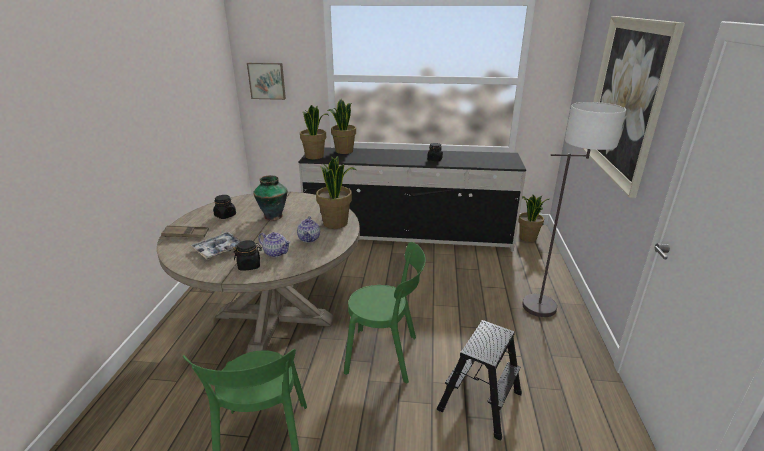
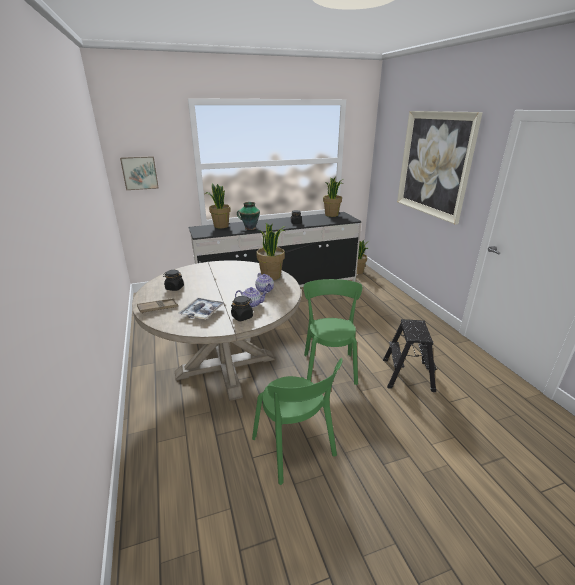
camera: 25 degrees left, 0 degrees up
(273, 216) = (216, 281): vase -> vase (249, 228)
(315, 156) = (202, 233): potted plant -> potted plant (332, 215)
(386, 355) = (329, 366): green chair -> green chair turned 75 degrees counterclockwise
(549, 307) = (402, 310): white floor lamp -> none

